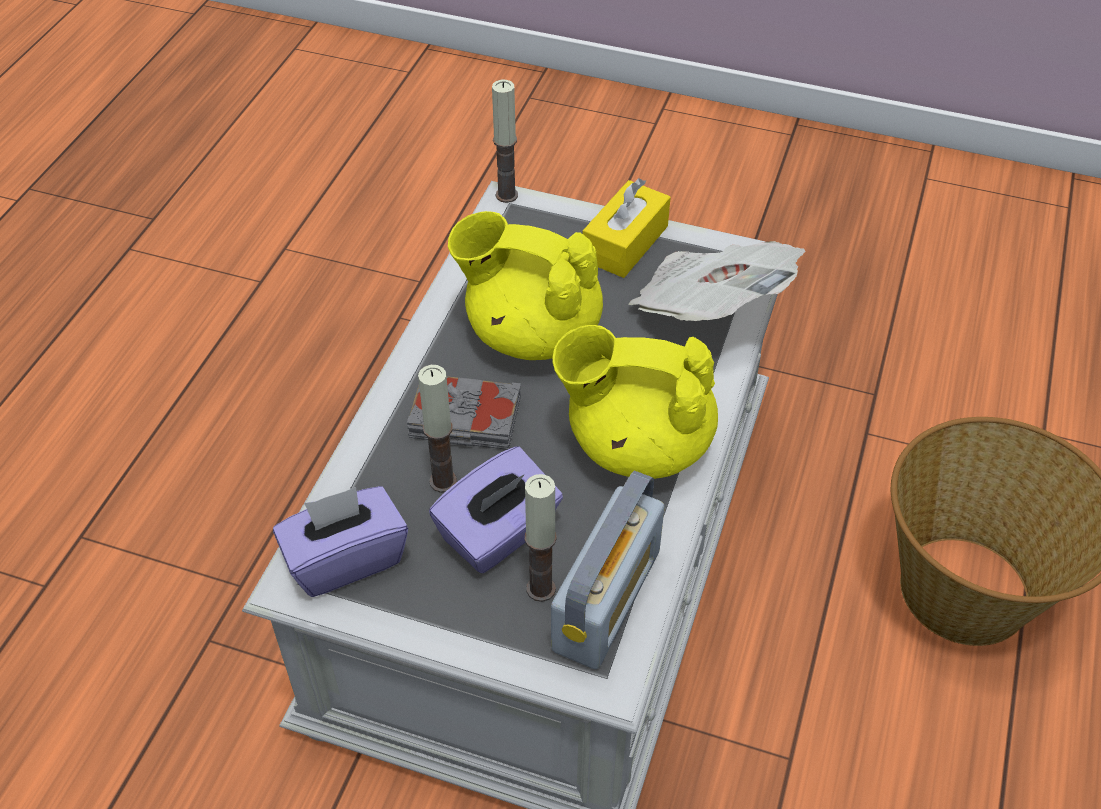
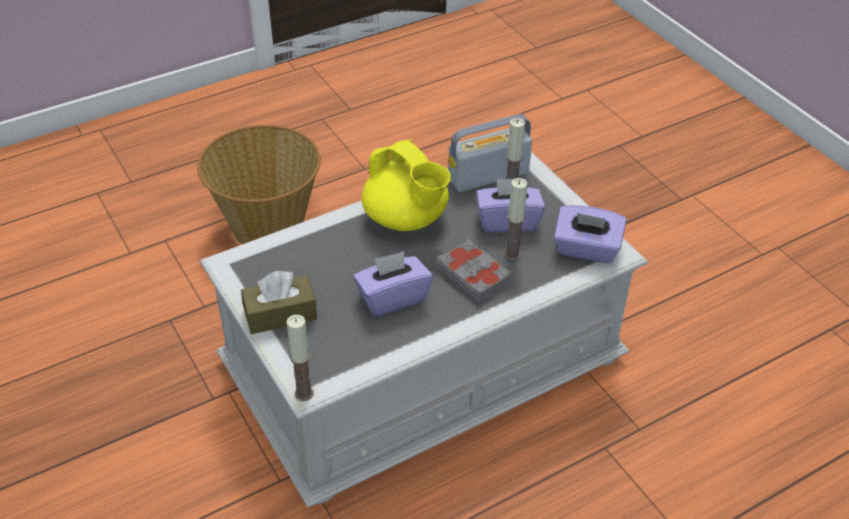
camera: 140 degrees left, 5 degrees down
(531, 331) = (392, 298): yellow teapot -> purple tissue box
(625, 243) = (280, 314): yellow tissue box -> brown tissue box
(709, 309) = (290, 253): newspaper -> none

